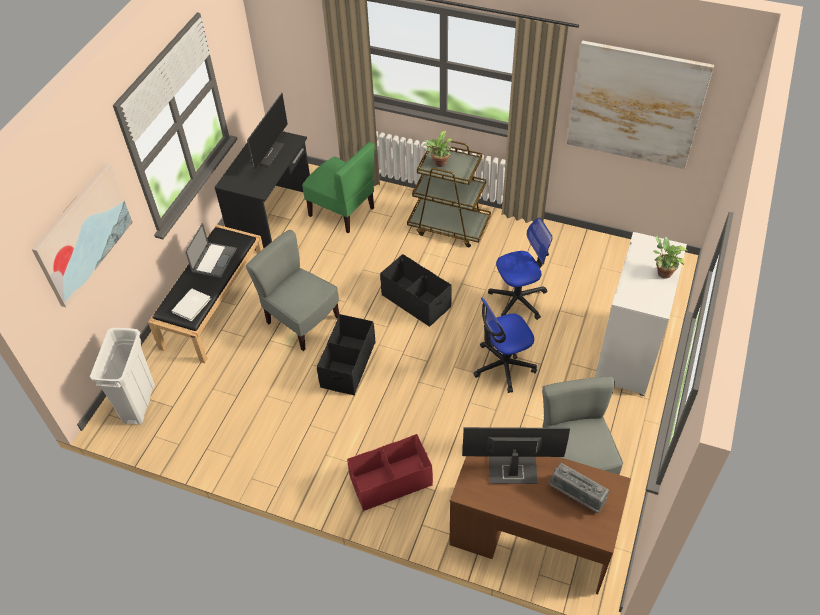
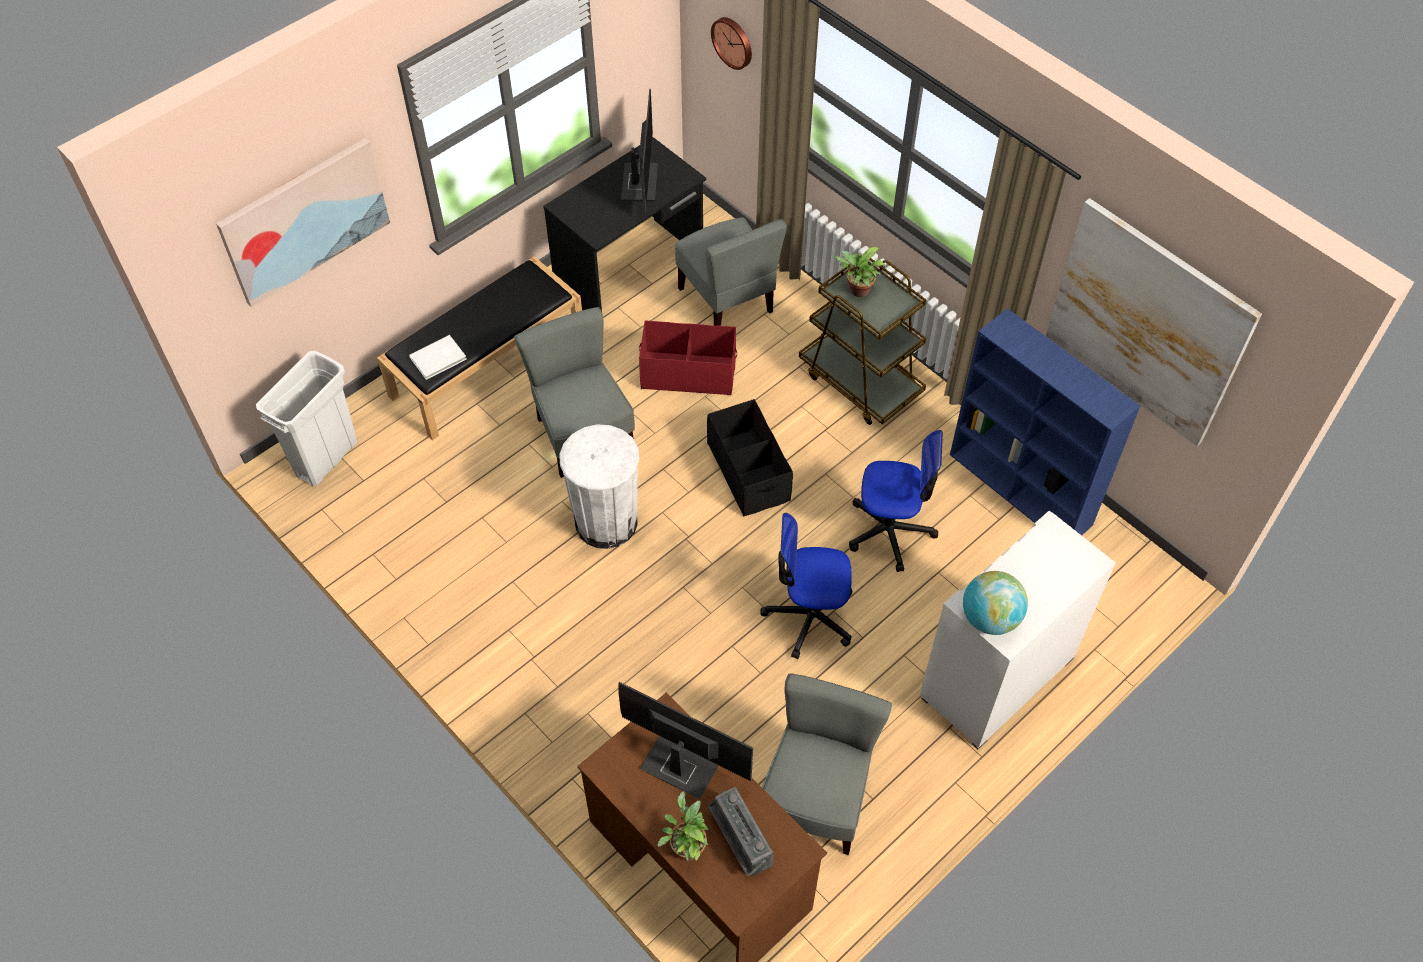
camera: 25 degrees right, 5 degrees up
(214, 260) = (500, 306): laptop -> none
(267, 153) = (639, 182): monitor -> monitor turned 45 degrees counterclockwise
(297, 44) = (733, 42): none -> wall clock
(342, 211) = (727, 300): green chair -> grey chair
(348, 365) = (606, 522): black storage box -> white trash can
(390, 481) = (567, 704): red storage box -> red storage box (688, 373)
(575, 248) = (1021, 490): none -> blue bookcase
(642, 301) = (990, 618): none -> globe
(662, 272) = (1048, 589): potted plant -> potted plant (686, 846)

